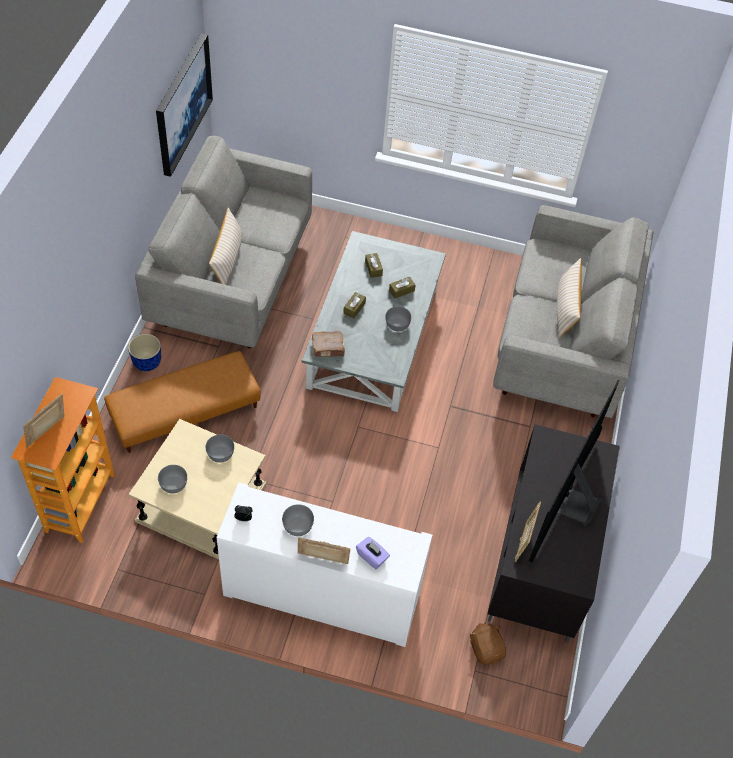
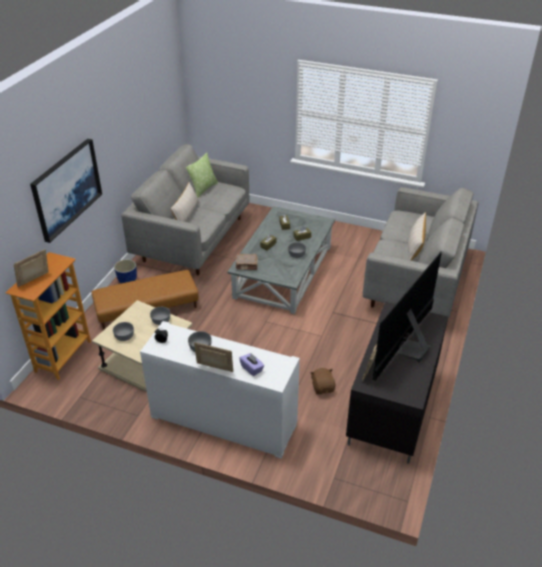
camera: 10 degrees right, 15 degrees down
(182, 104) = (164, 116): picture -> picture (66, 189)
(245, 206) = (203, 189): none -> pillow
(486, 649) = (344, 464): brown plush toy -> brown plush toy (323, 387)

